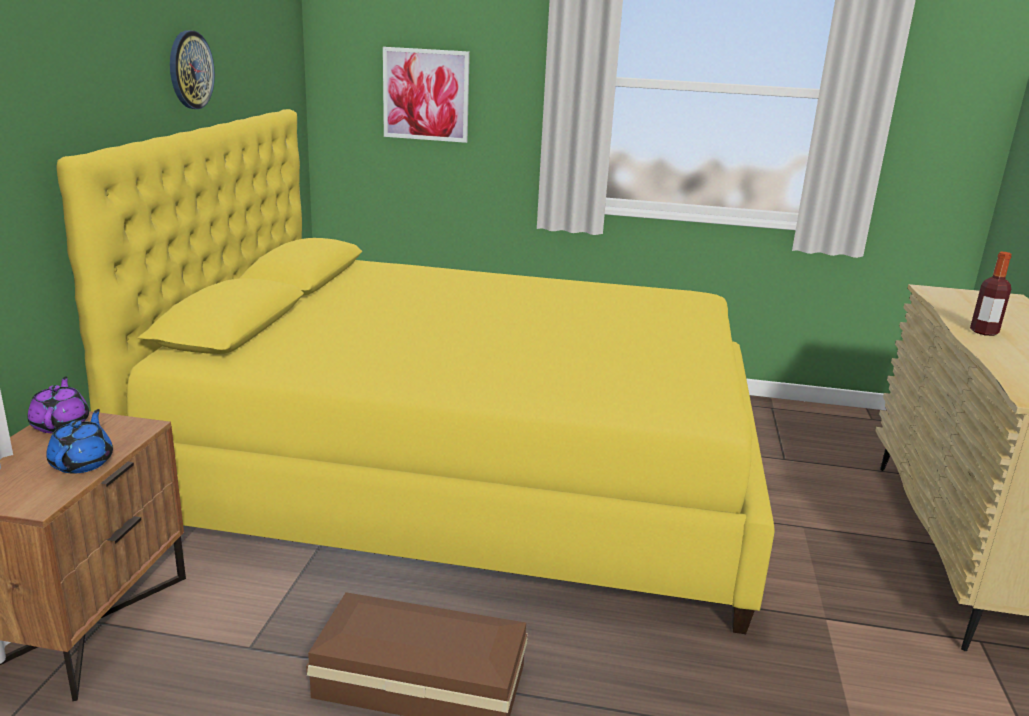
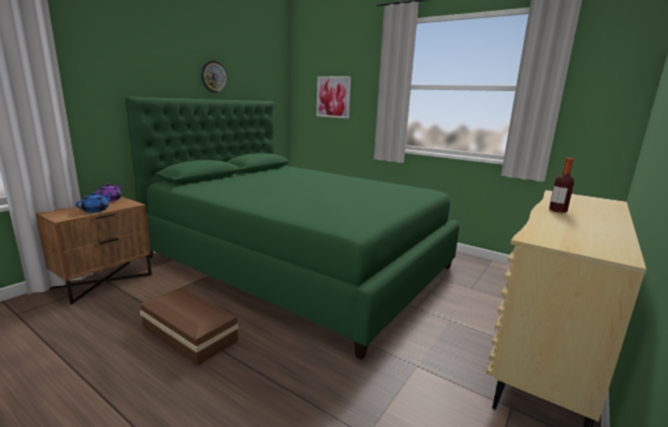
camera: 25 degrees right, 5 degrees down
(464, 473) = (298, 262): yellow bed -> green bed

